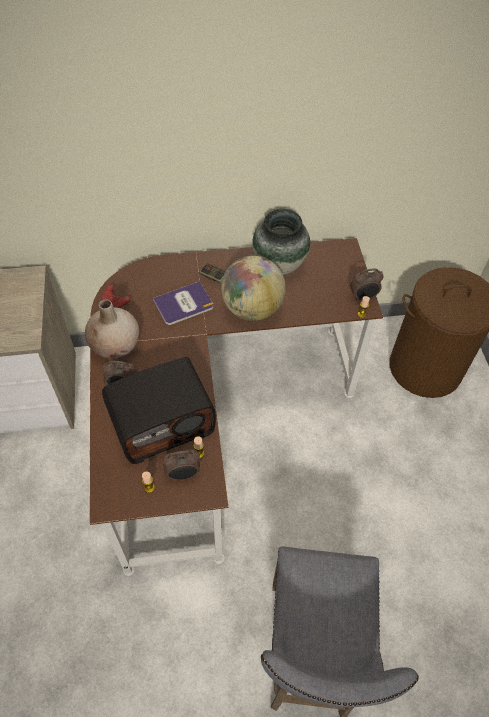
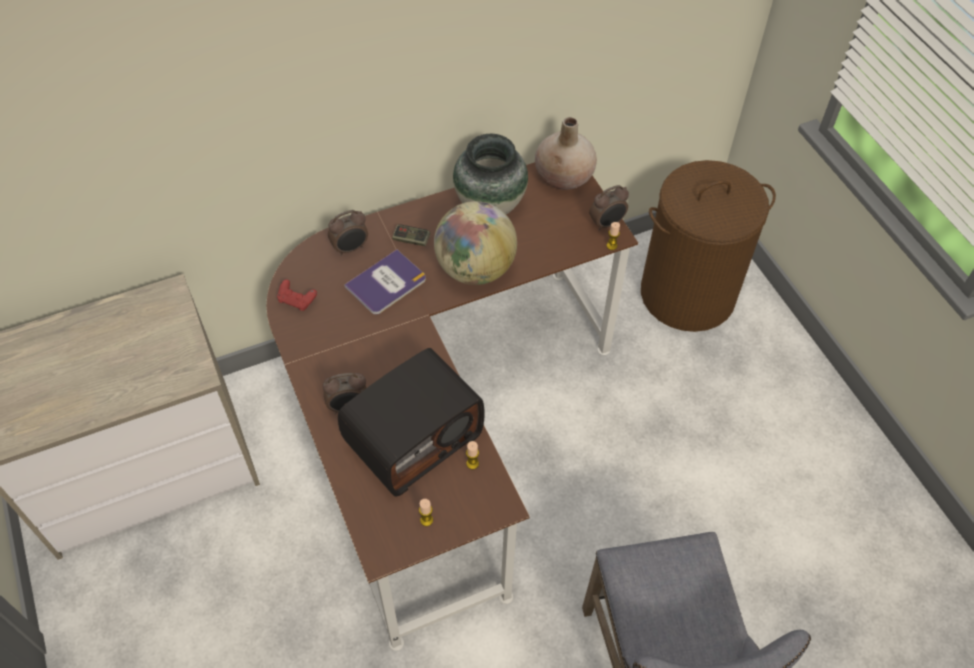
camera: 15 degrees left, 0 degrees up
(115, 345) = (318, 356): beige vase -> beige vase (564, 177)
(183, 475) = (462, 494): alarm clock -> alarm clock (351, 248)

